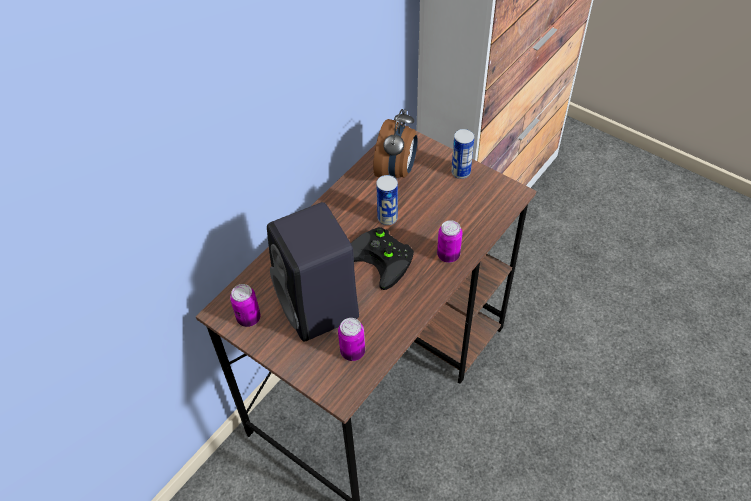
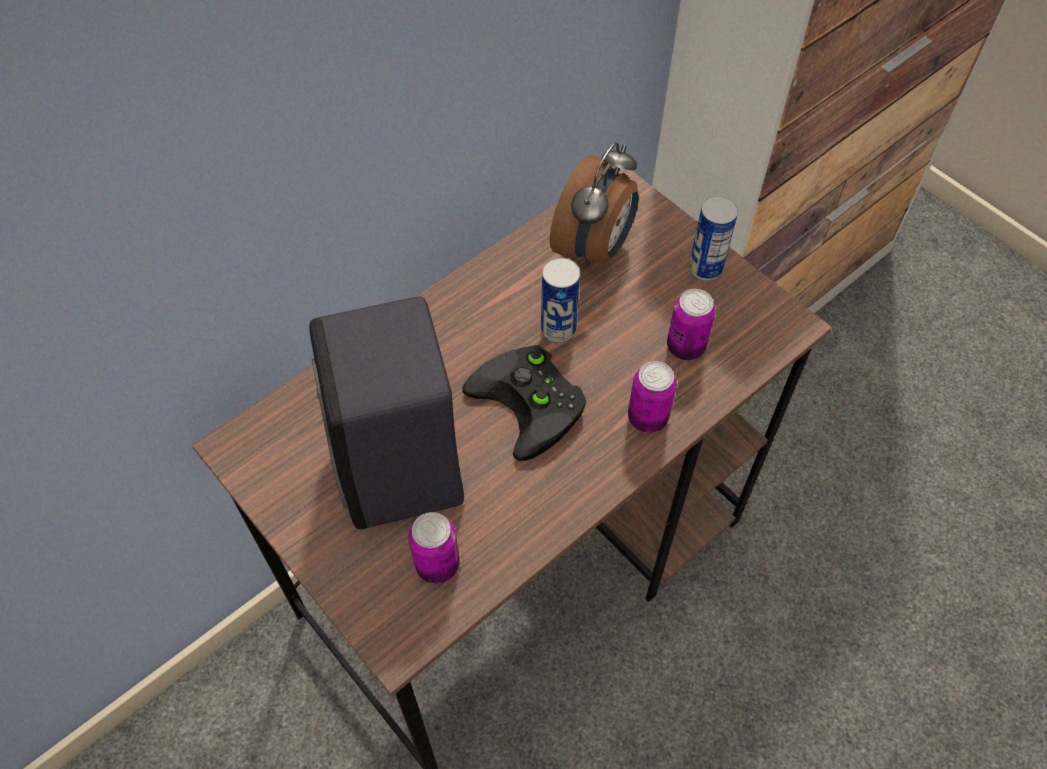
camera: 10 degrees right, 5 degrees up
(249, 318) = (278, 466): can -> can (685, 347)

